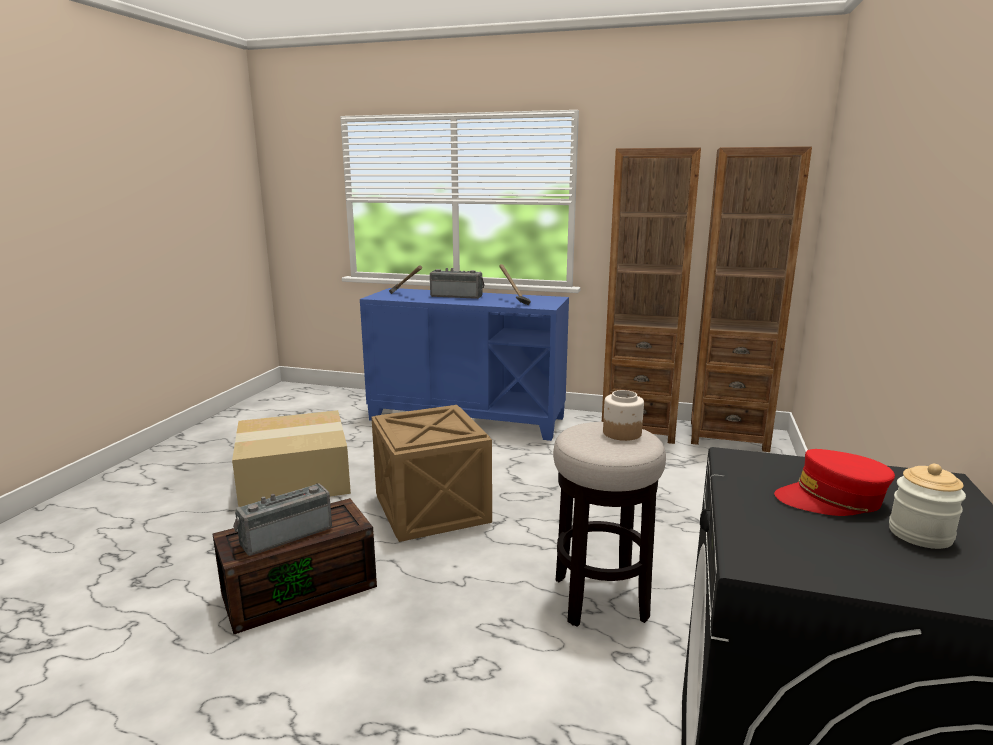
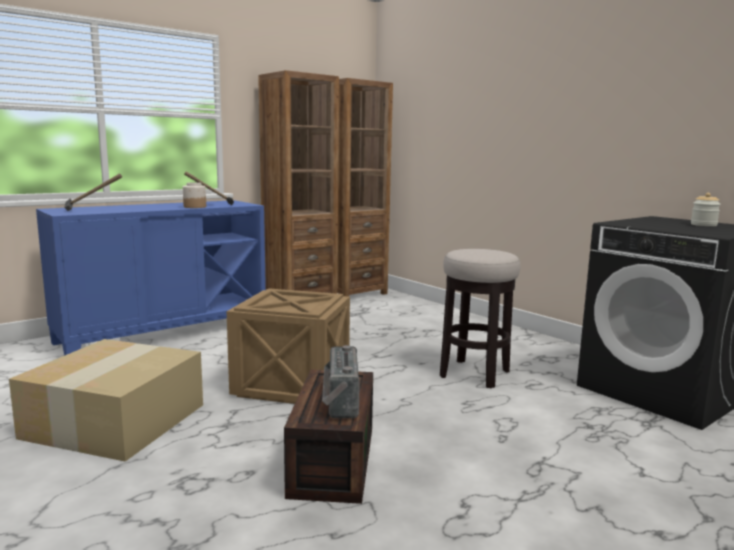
camera: 55 degrees left, 5 degrees down
(457, 296) = (145, 206): radio -> none
(621, 433) = (482, 250): jar -> jar (194, 207)
(832, 499) = (666, 224): red cap -> none

